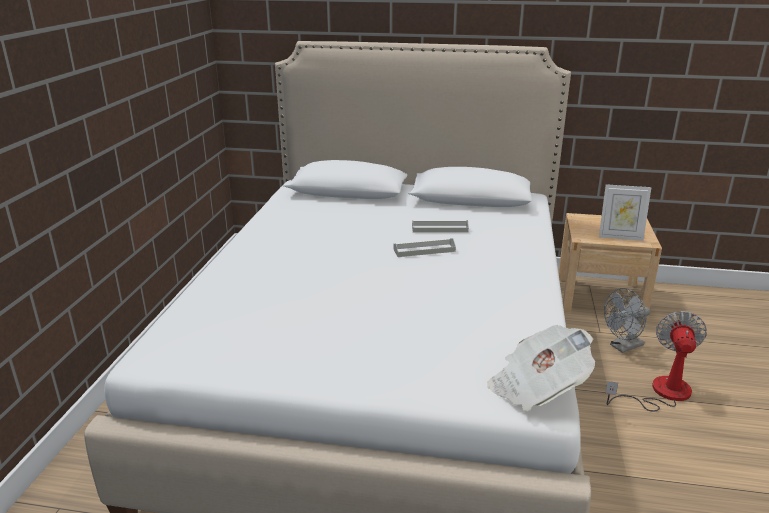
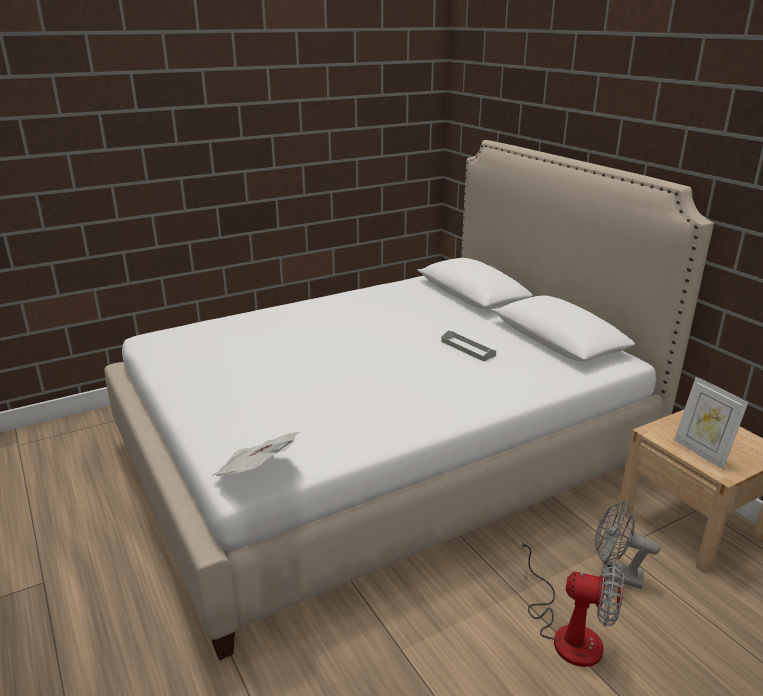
camera: 50 degrees right, 0 degrees up
(424, 250) = (415, 357): grey tray -> none
(660, 393) = (567, 631): fan -> fan turned 45 degrees clockwise

